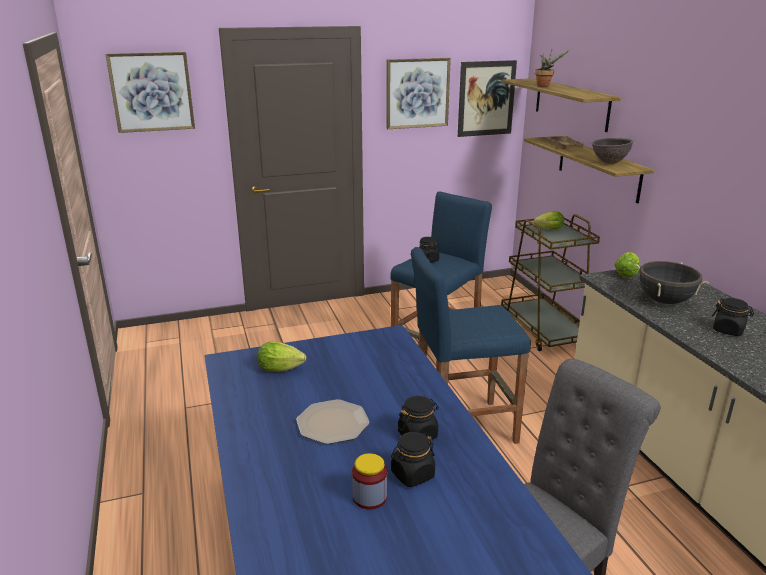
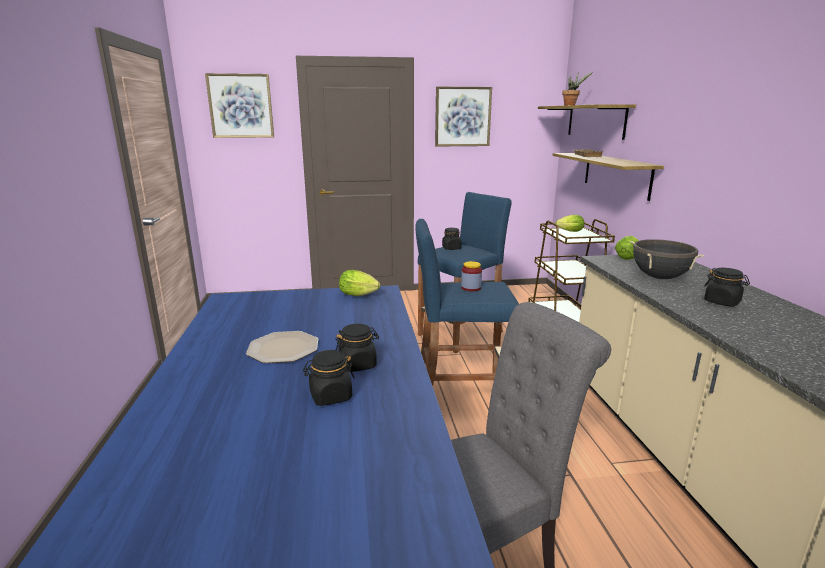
camera: 10 degrees right, 5 degrees down
(283, 369) = (269, 307): lettuce -> lettuce (360, 295)
(369, 497) = (274, 410): jar -> jar (471, 288)
(486, 98) = (524, 124): picture -> none
(609, 163) = (621, 162): brown bowl -> none

